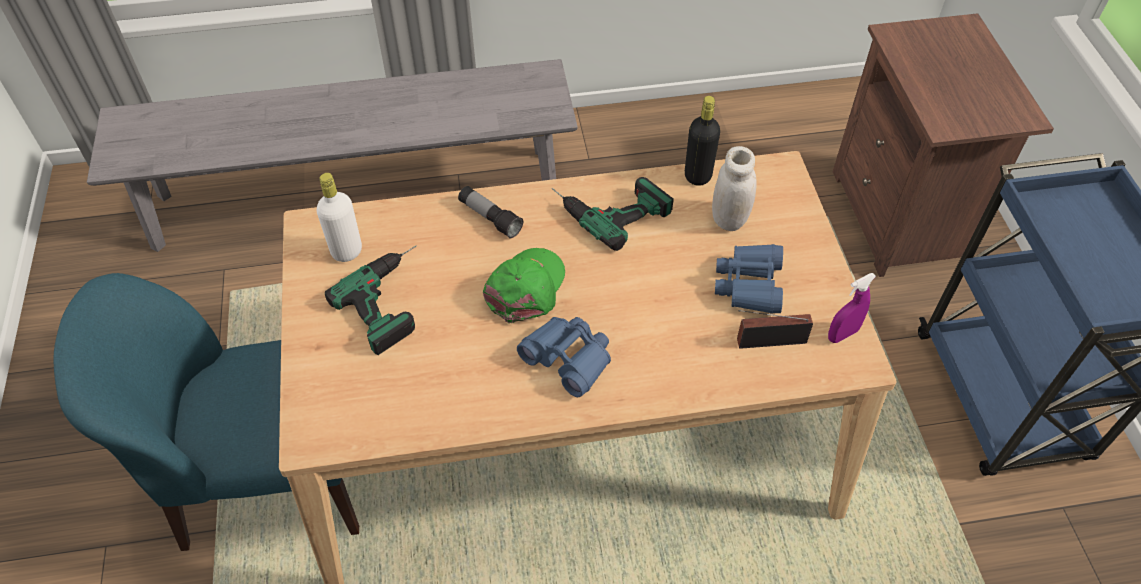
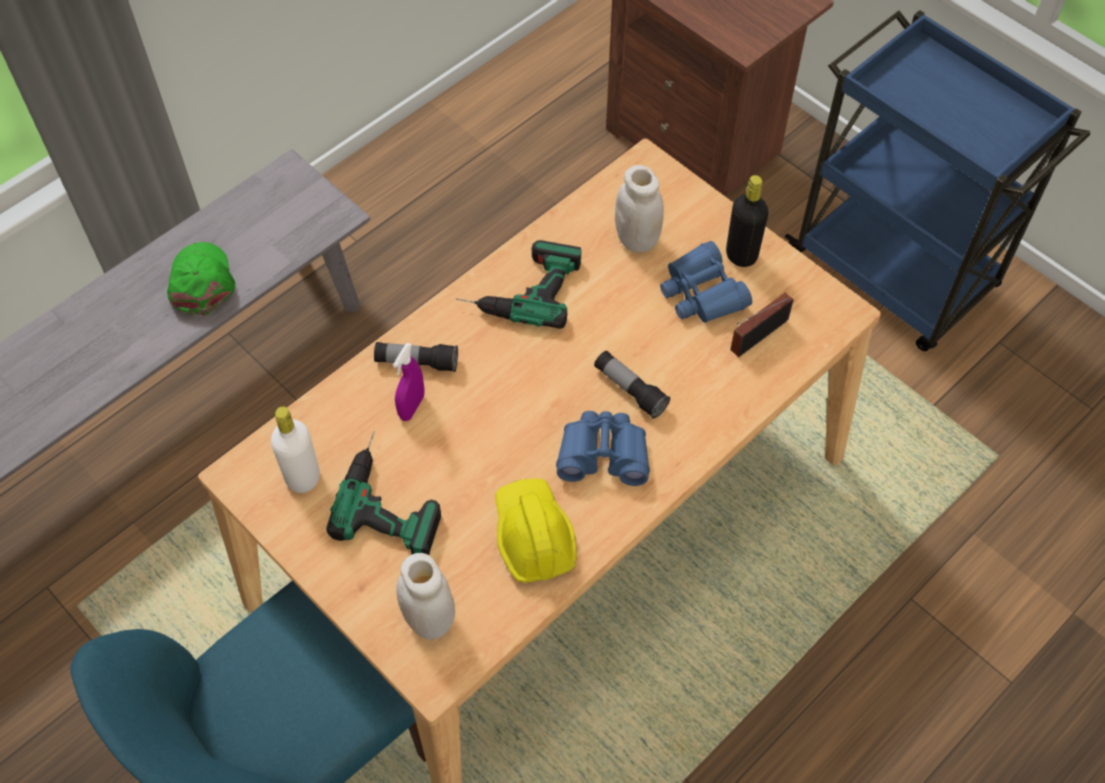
camera: 35 degrees left, 5 degrees up
(342, 398) = (429, 619): none -> white jar
(465, 385) = (533, 536): none -> yellow hard hat
(526, 288) = (510, 411): green cap -> green cap (201, 282)
(630, 323) = (630, 390): none -> flashlight
(698, 176) = (576, 211): black bottle -> black bottle (741, 255)
(842, 334) = (810, 294): purple spray bottle -> purple spray bottle (412, 407)

